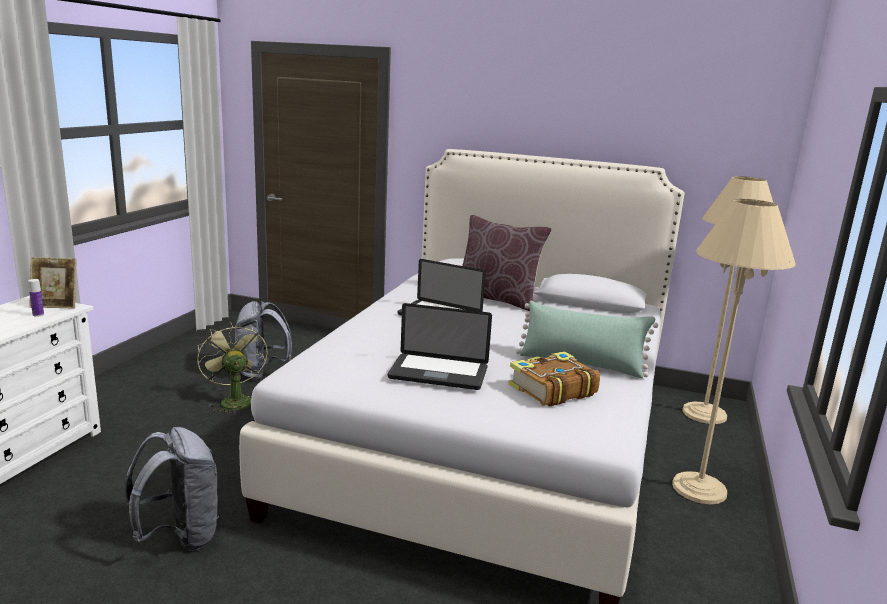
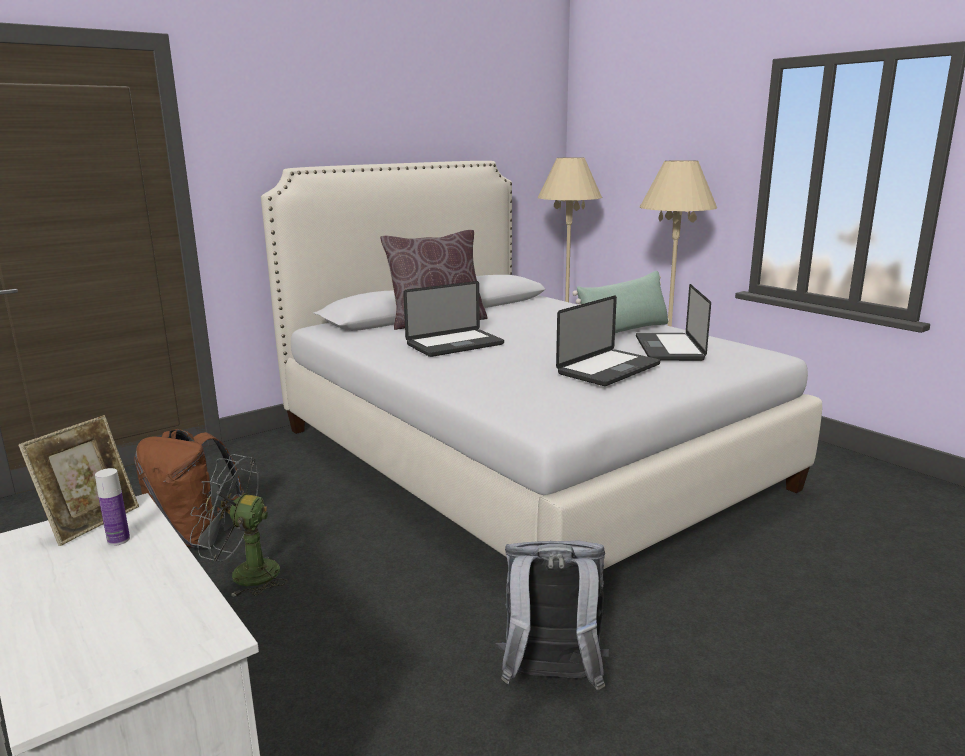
camera: 55 degrees left, 0 degrees up
(233, 400) = (244, 574): green fan -> grey fan
(262, 372) = (194, 537): grey backpack -> brown backpack
(551, 390) = (669, 348): book -> laptop

